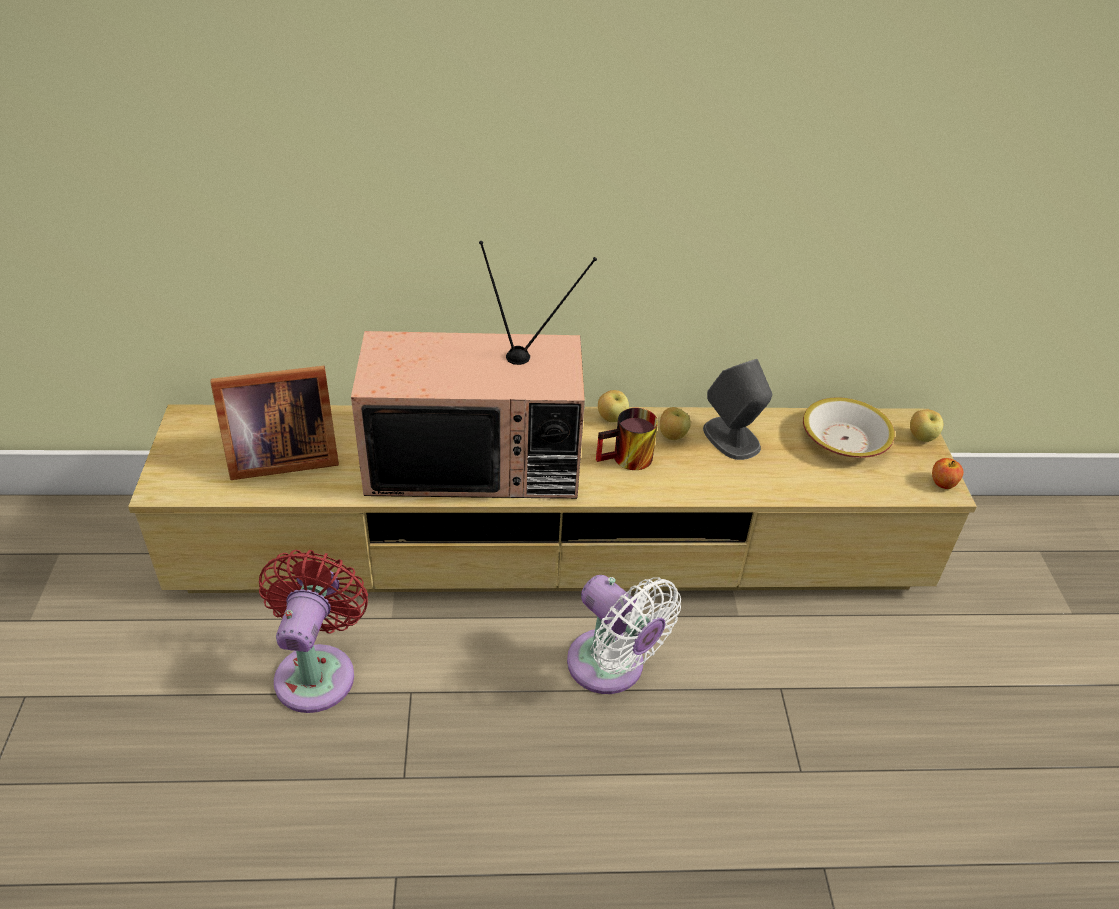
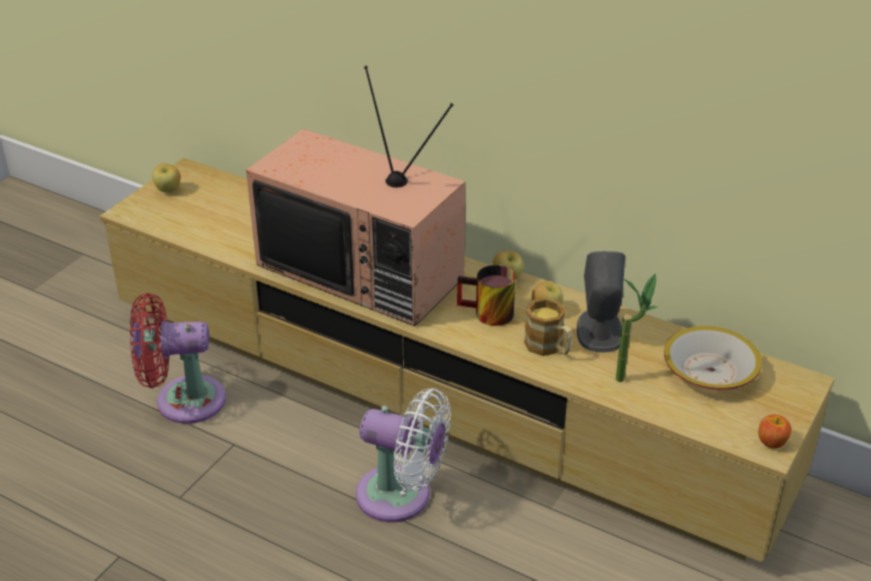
camera: 35 degrees right, 5 degrees down
(279, 457) = (224, 218): picture frame -> none
(317, 670) = (183, 400): red fan -> red fan turned 135 degrees counterclockwise
(611, 668) = (401, 497): white fan -> white fan turned 60 degrees counterclockwise
(707, 471) = (549, 348): none -> mug
(792, 471) = (628, 377): none -> potted plant
(921, 437) = (795, 398): apple -> apple (168, 190)

